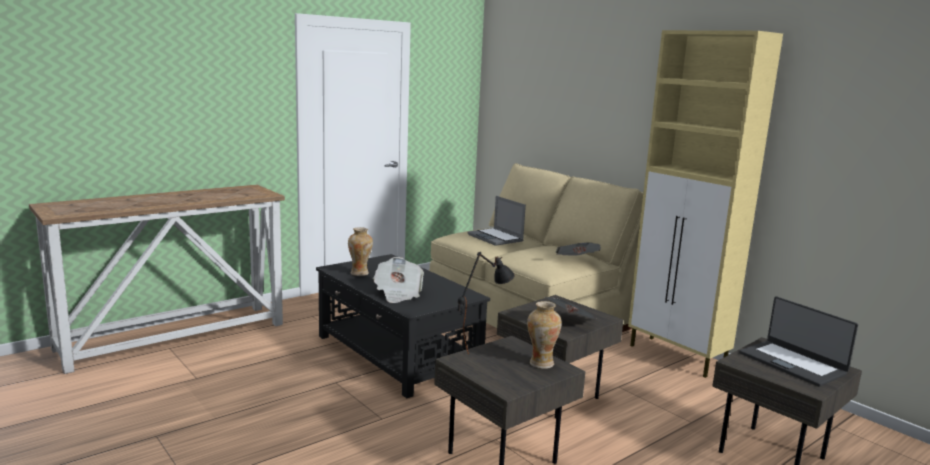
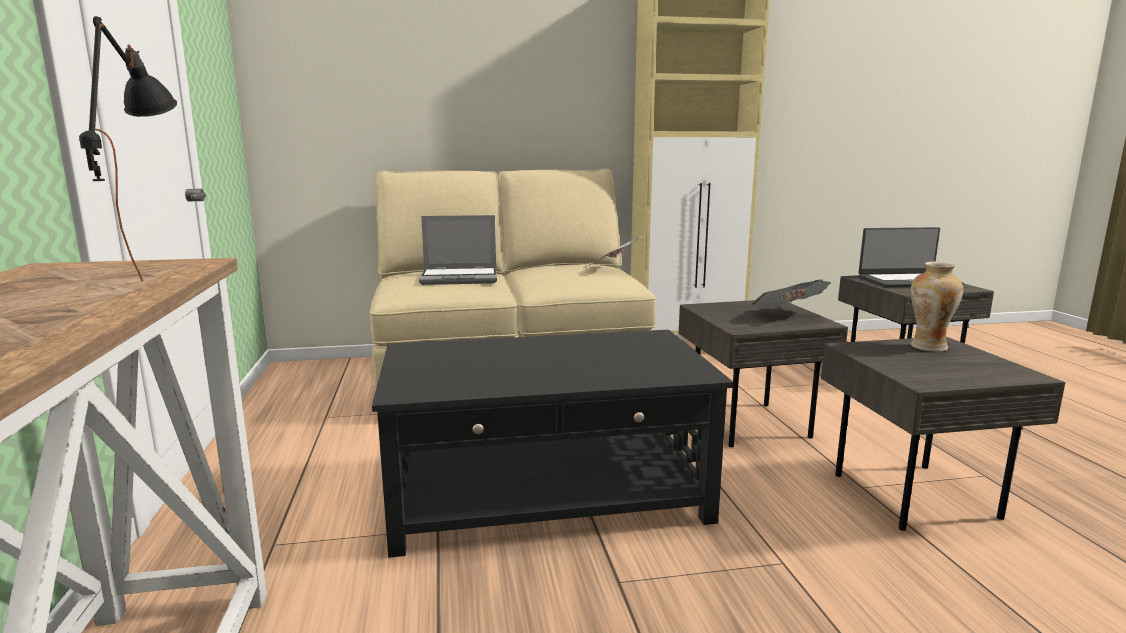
camera: 60 degrees left, 0 degrees up
(360, 273) = (468, 377): vase -> none
(398, 294) = (609, 370): newspaper -> none
(482, 346) = (869, 361): black table lamp -> black table lamp (149, 271)

